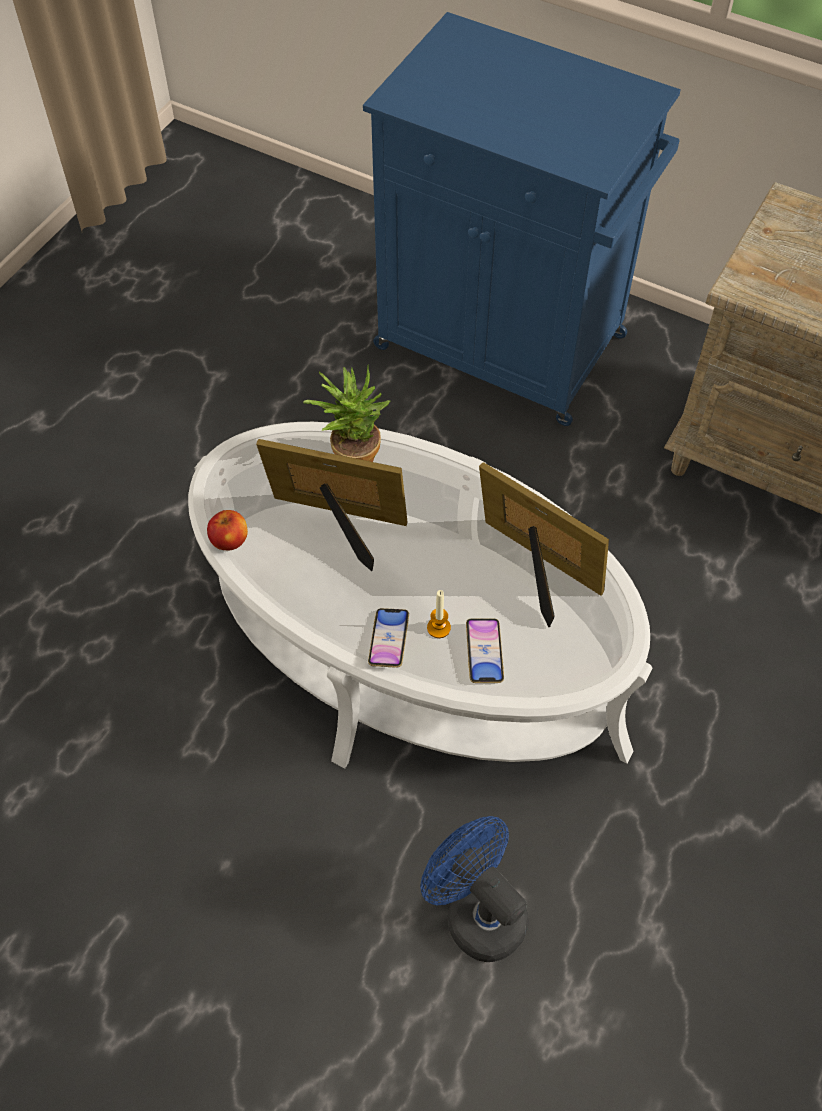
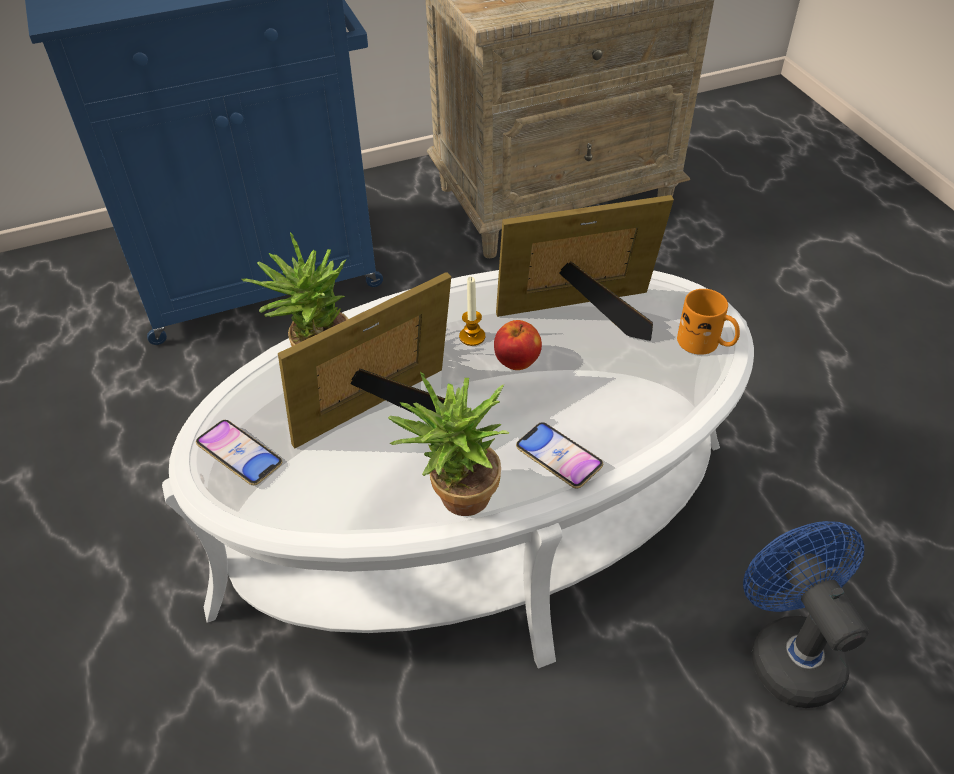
camera: 50 degrees left, 10 degrees down
(229, 541) = (302, 518): apple -> apple (517, 361)
(308, 607) = (455, 500): none -> potted plant
(438, 628) = (579, 414): candle -> candle (472, 336)
(476, 911) = (787, 650): blue fan -> blue fan turned 75 degrees clockwise
(484, 653) = (637, 398): phone -> phone (240, 456)
(580, 664) = (706, 343): none -> orange mug

